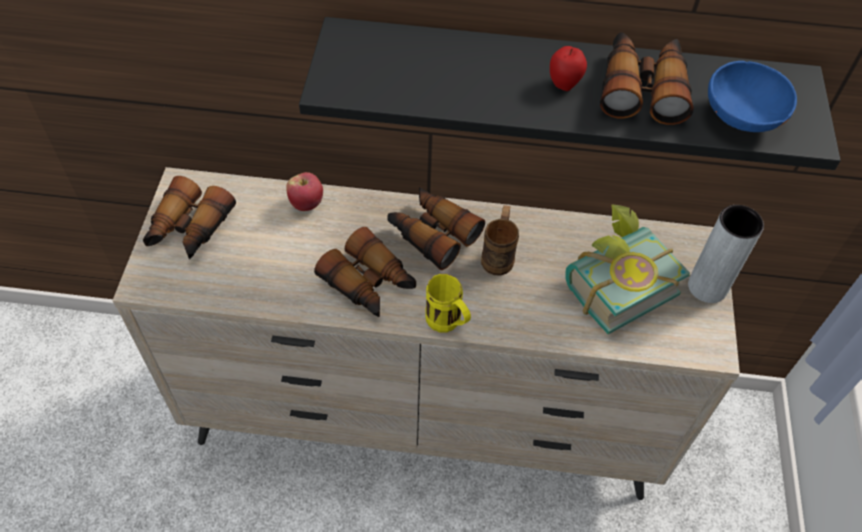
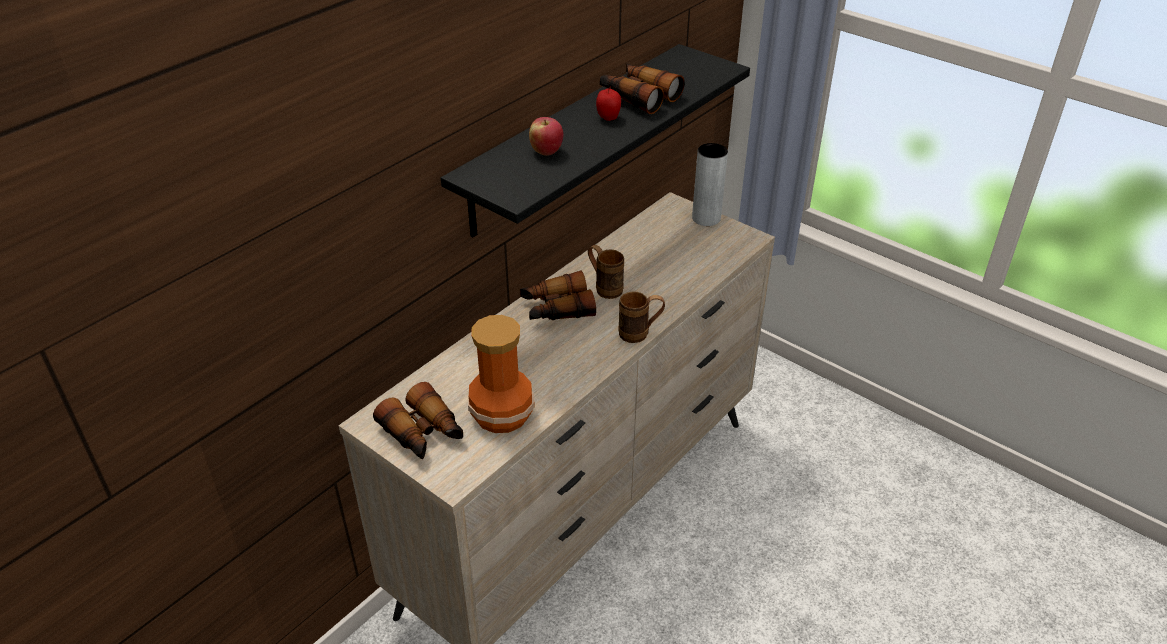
camera: 55 degrees left, 15 degrees down
(248, 272) = (501, 414): none -> vase
(307, 204) = (465, 358): apple -> apple (546, 151)
(369, 283) = (572, 356): binoculars -> none
(448, 324) = (640, 334): yellow mug -> brown mug
(613, 283) = (671, 251): book -> none
(741, 119) = (694, 79): blue bowl -> none

